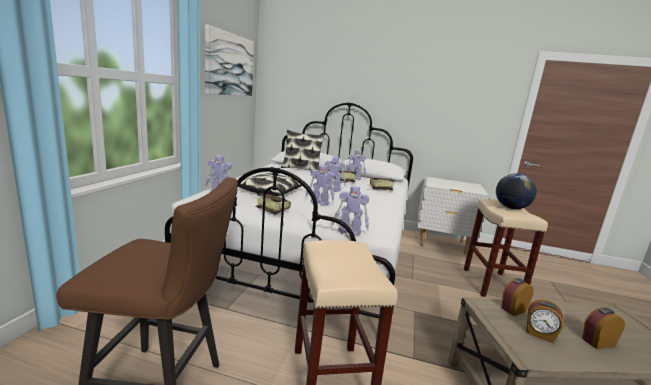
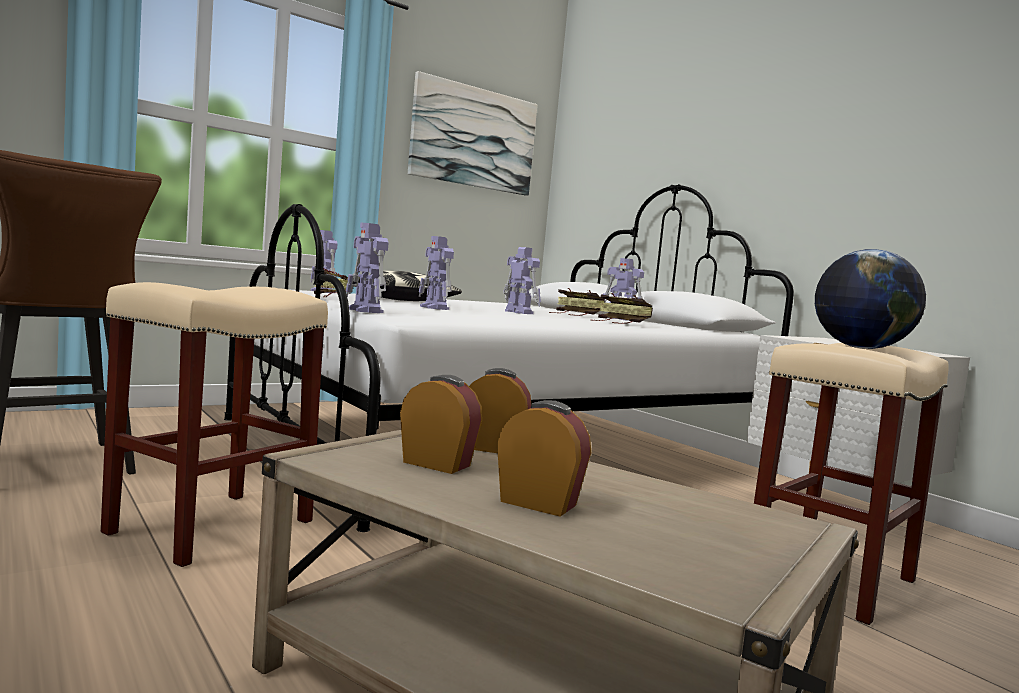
camera: 40 degrees right, 10 degrees down
(301, 169) = (553, 308): pillow -> none
(539, 334) = (437, 464): alarm clock -> alarm clock turned 135 degrees clockwise

